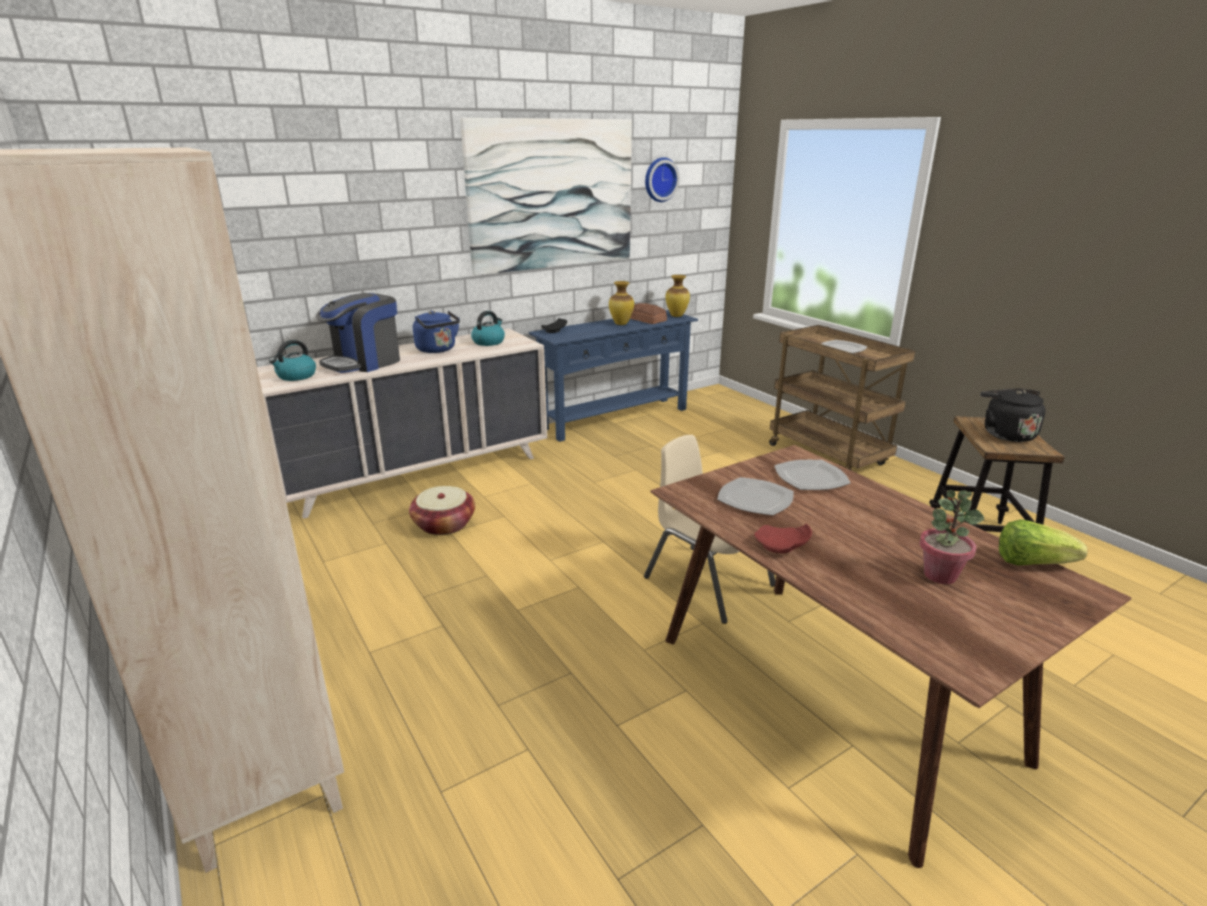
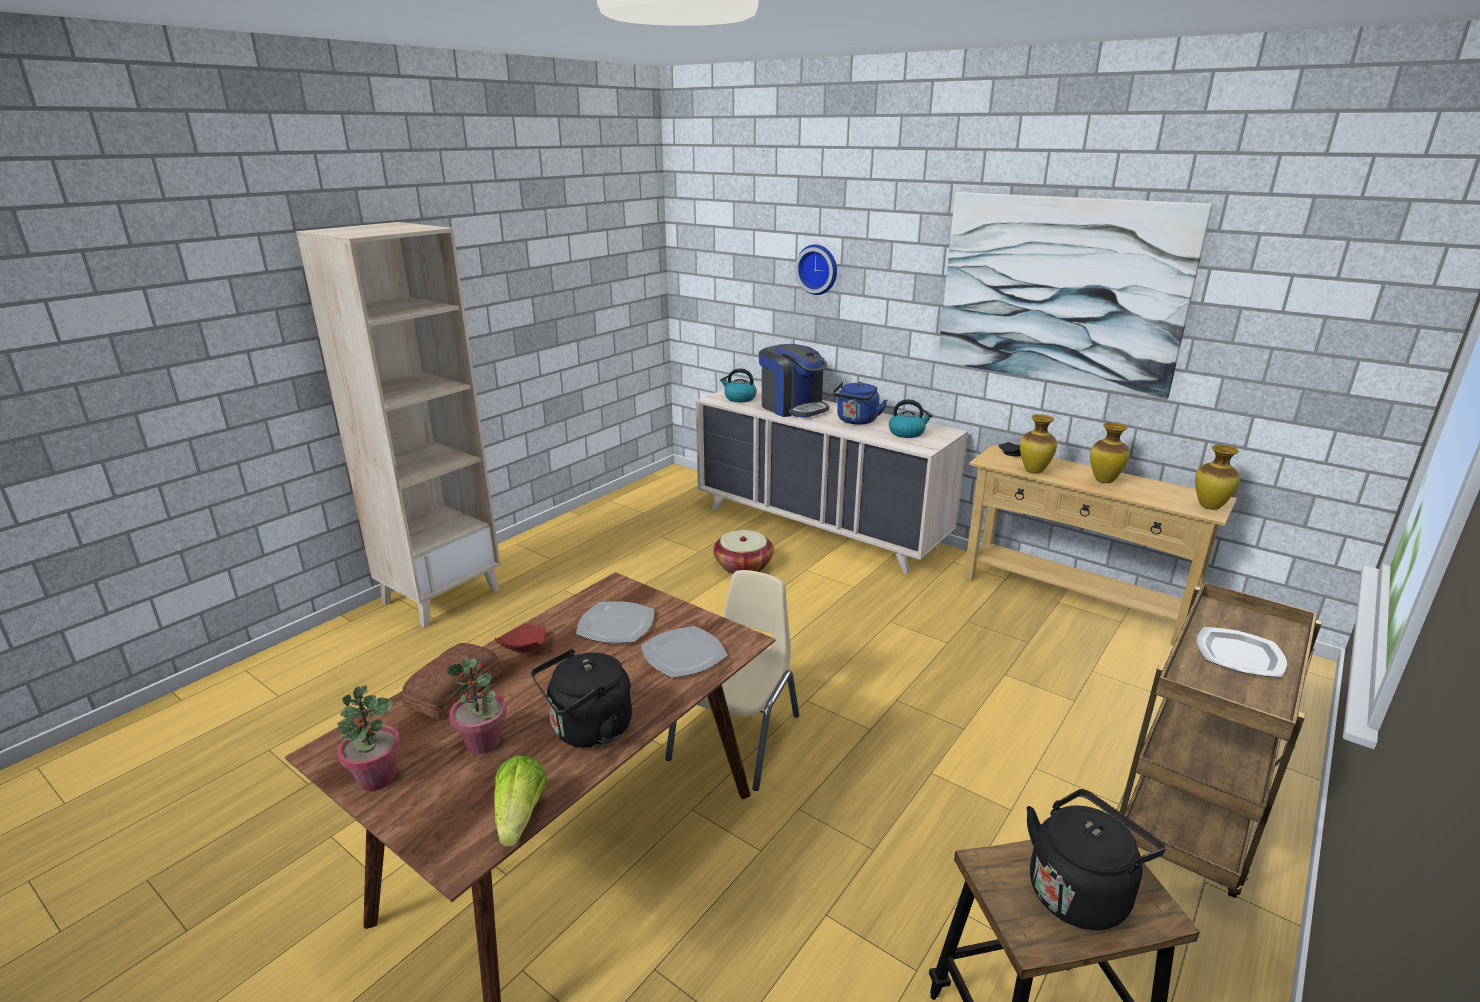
camera: 70 degrees right, 0 degrees up
(364, 362) = (793, 407): coffee machine -> coffee machine turned 150 degrees counterclockwise
(589, 333) = (1033, 471): none -> vase
(615, 418) = (1072, 599): blue console table -> beige console table
(645, 319) = (1152, 491): bread -> bread (452, 689)
(659, 179) = (1261, 298): wall clock -> wall clock (818, 269)
(917, 526) = (587, 730): none -> black kettle
(1002, 636) = (377, 778): none -> potted plant

